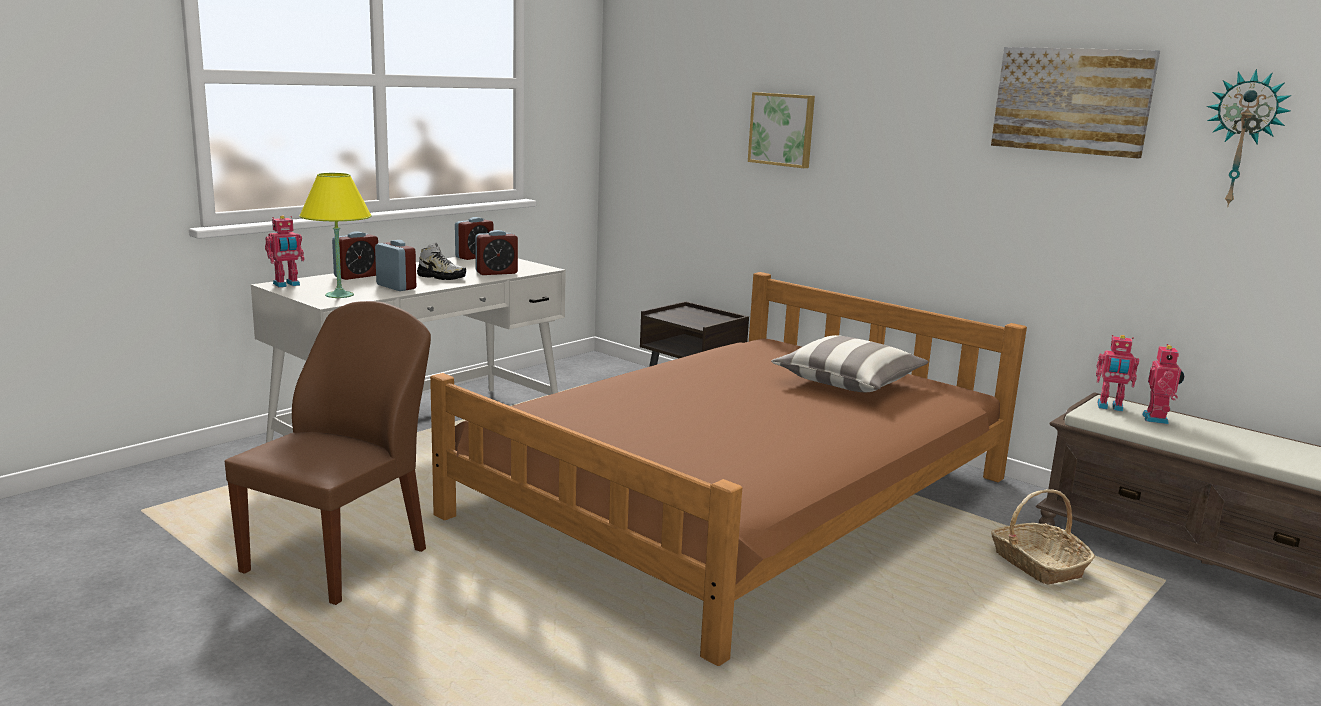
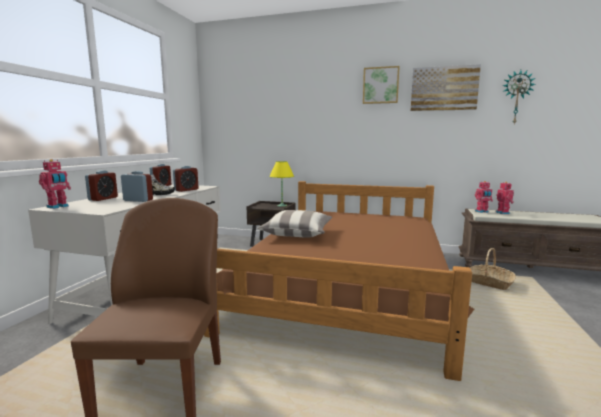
camera: 25 degrees left, 5 degrees down
(339, 295) = (106, 207): yellow table lamp -> yellow table lamp (282, 205)
(782, 129) = (304, 114): picture -> picture (380, 85)
(848, 382) = (372, 220): pillow -> pillow (297, 234)

